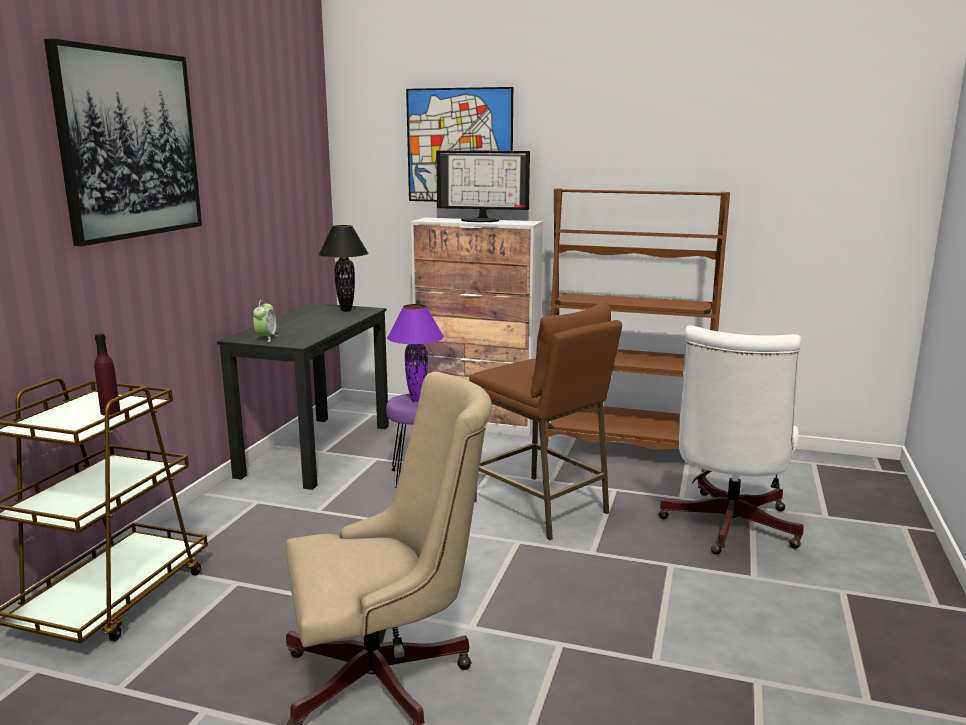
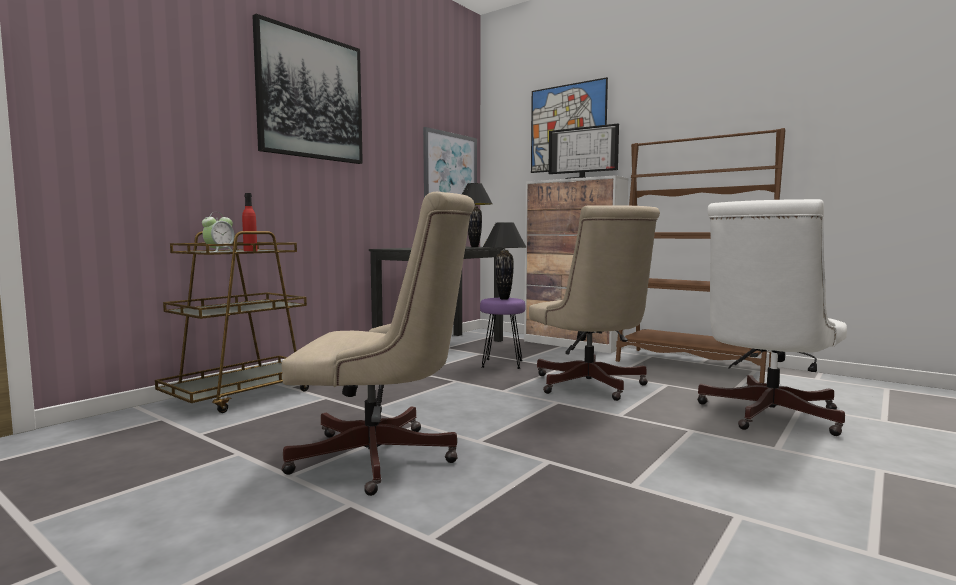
camera: 20 degrees right, 10 degrees down
(110, 412) = (250, 251): purple bottle -> red bottle
(266, 338) = (401, 248): alarm clock -> alarm clock (219, 251)
(299, 196) = (450, 167): none -> picture
(416, 400) = (503, 299): purple table lamp -> black table lamp
(540, 507) = (591, 387): brown stool -> beige office chair

